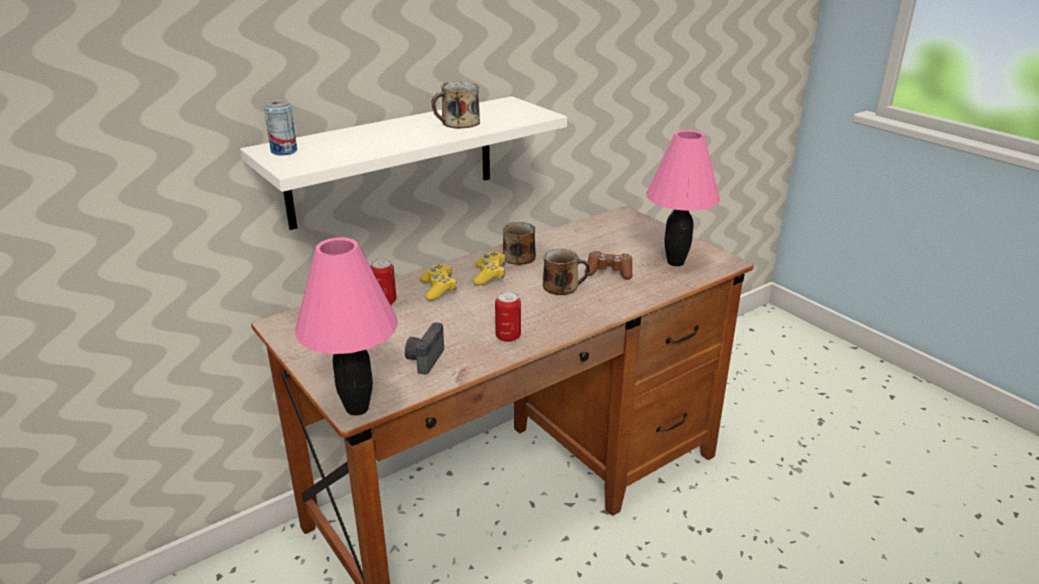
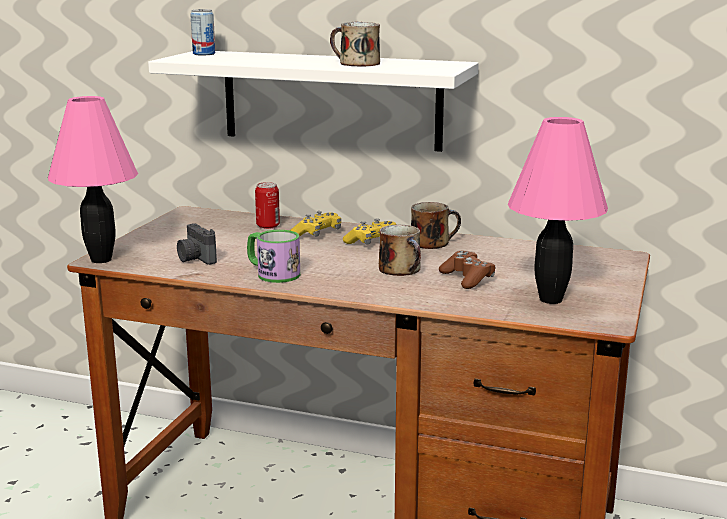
camera: 55 degrees right, 10 degrees down
(424, 359) = (195, 259): camera -> camera turned 105 degrees counterclockwise
(508, 336) = (272, 273): can -> mug

